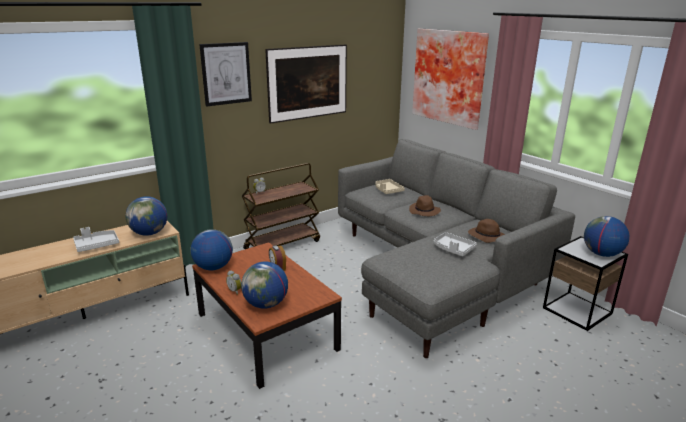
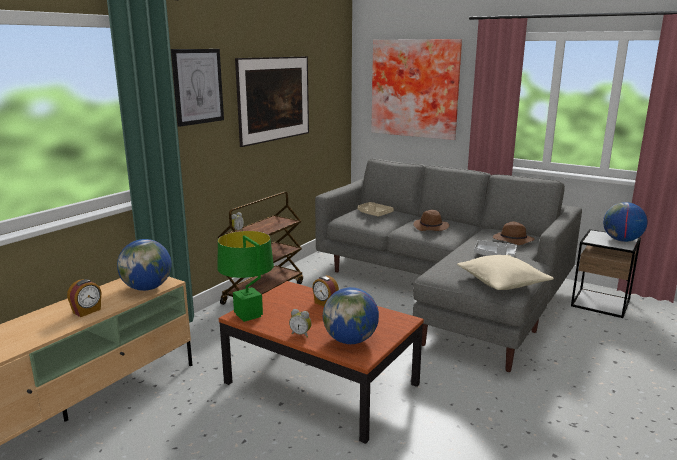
camera: 20 degrees left, 5 degrees down
(96, 245) = (87, 311): grey tray -> alarm clock
(213, 267) = (248, 316): globe -> green table lamp
(432, 277) = (502, 282): none -> beige pillow

